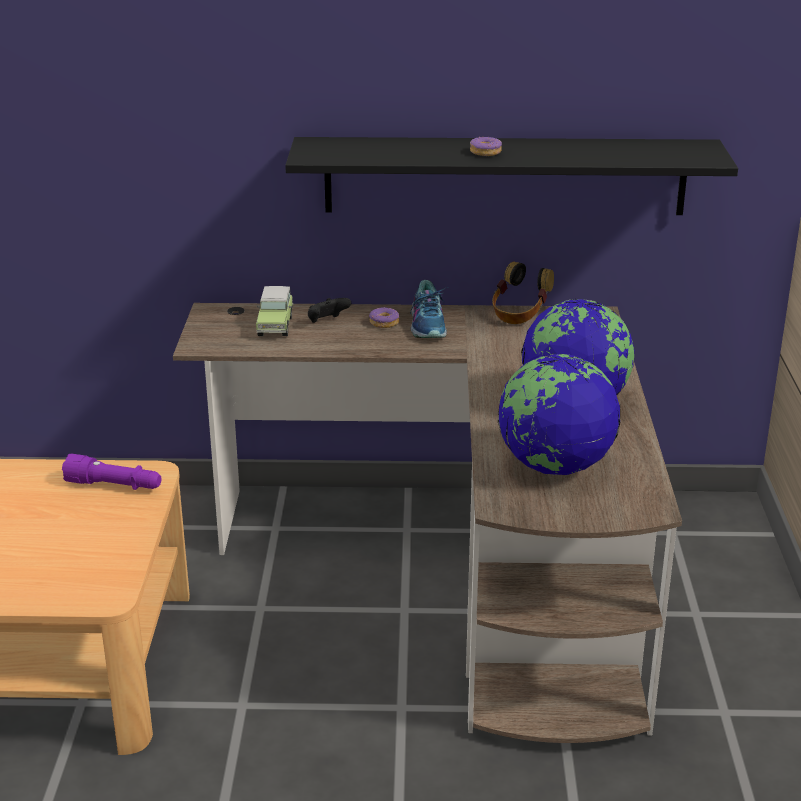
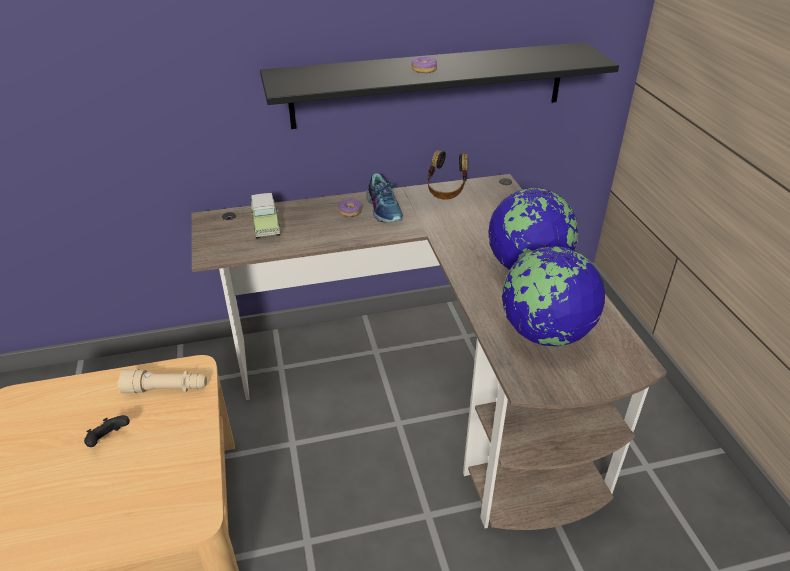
camera: 15 degrees left, 10 degrees up
(114, 486) = (166, 389): purple flashlight -> beige flashlight
(327, 322) = (306, 217): black game controller -> black game controller (109, 439)

